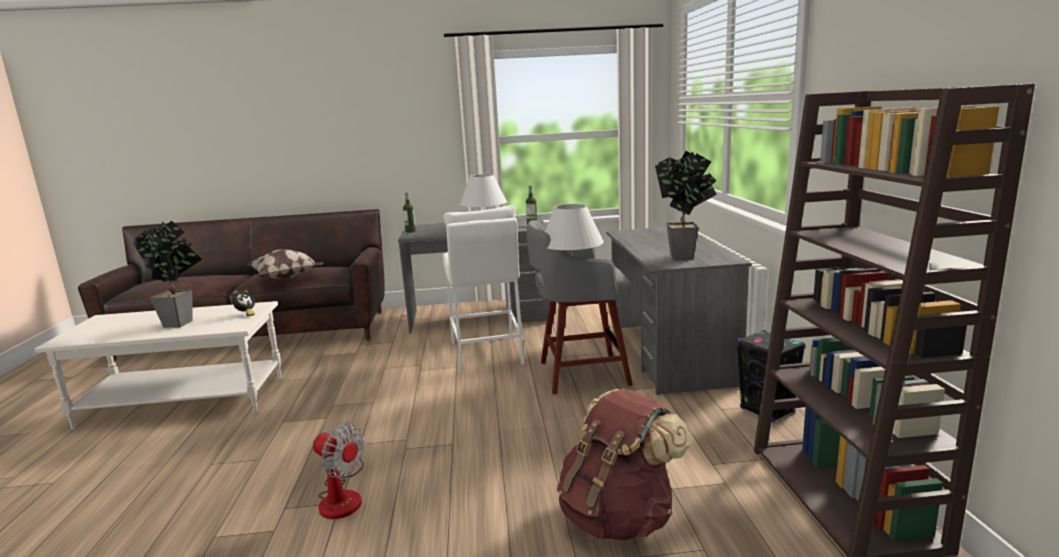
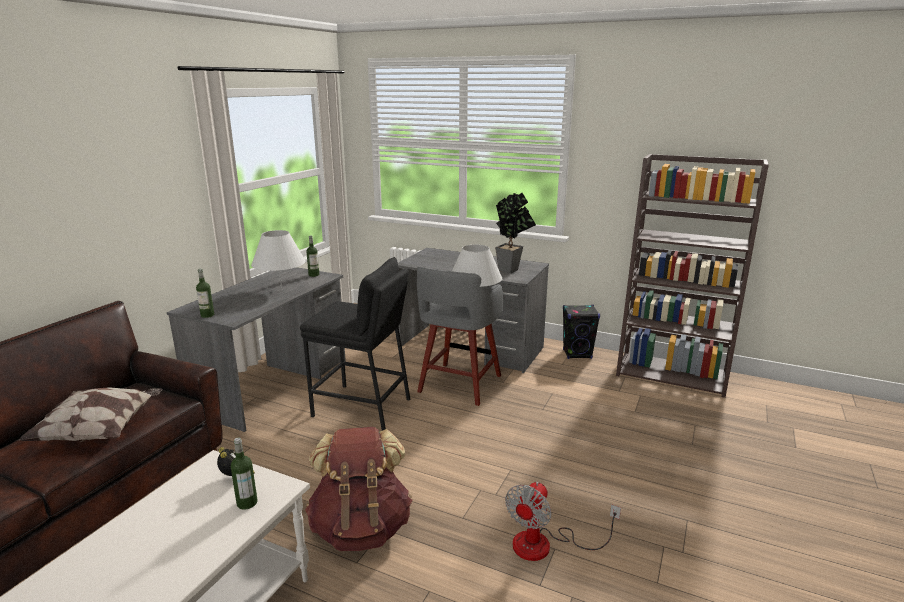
camera: 60 degrees left, 5 degrees up
(183, 322) = (181, 533): potted plant -> none
(217, 325) = (247, 503): none -> bottle
(343, 495) = (545, 545): fan -> fan turned 150 degrees clockwise
(486, 353) = (362, 407): white stool -> black stool
(619, 517) = (652, 437): brown backpack -> brown backpack (361, 528)

